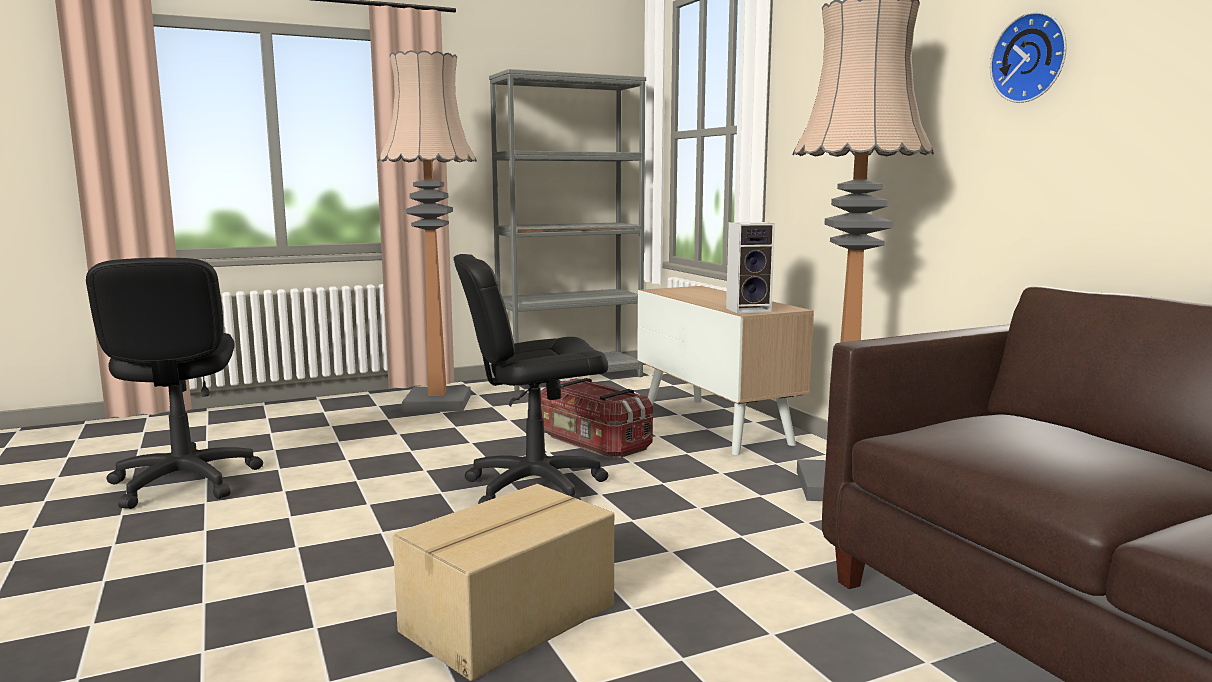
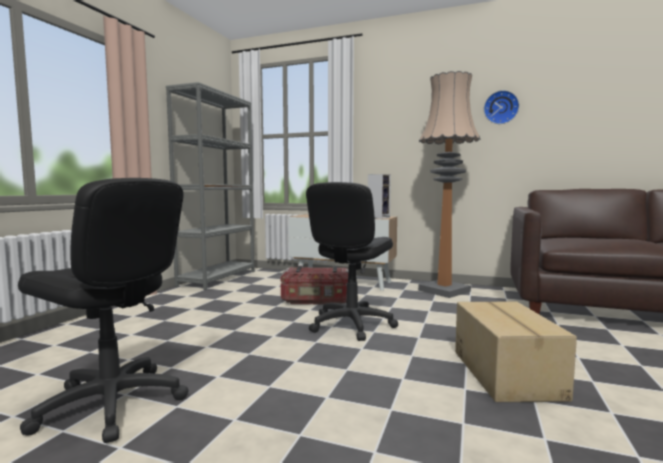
camera: 45 degrees left, 5 degrees down
(437, 403) = (174, 305): floor lamp -> none

